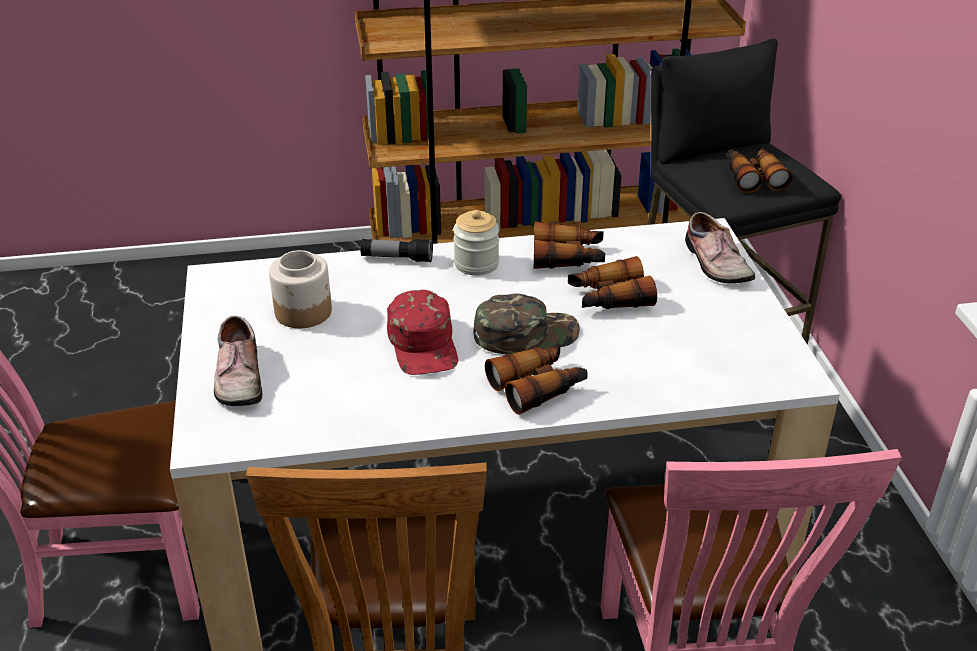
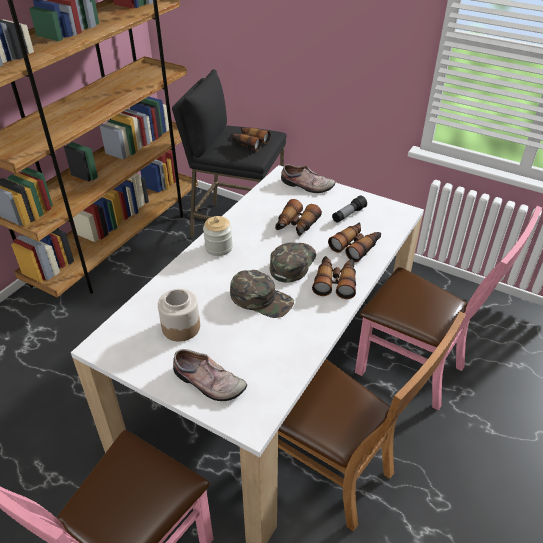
camera: 50 degrees left, 5 degrees up
(397, 258) = (178, 270): flashlight -> flashlight (348, 215)
(424, 344) = (261, 299): red cap -> green cap
(568, 257) = (251, 219): binoculars -> binoculars (356, 246)

